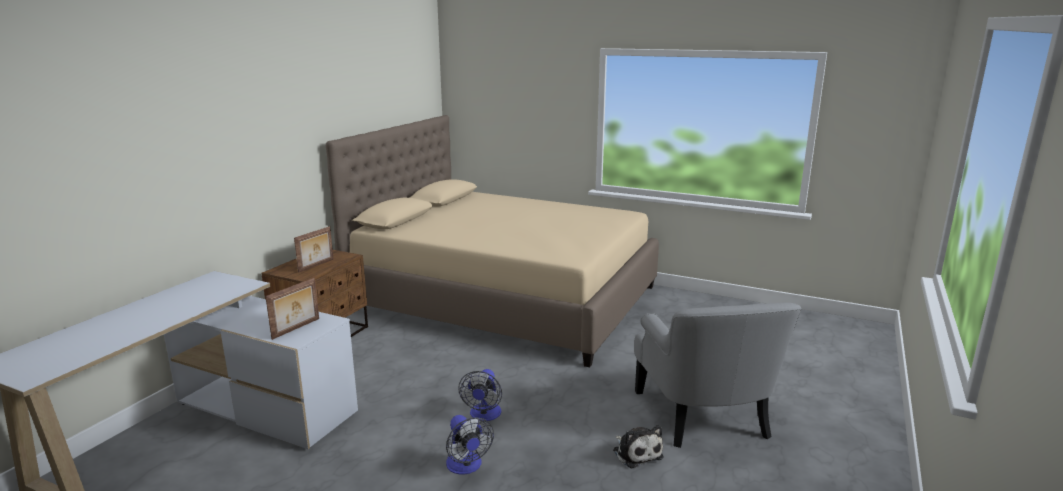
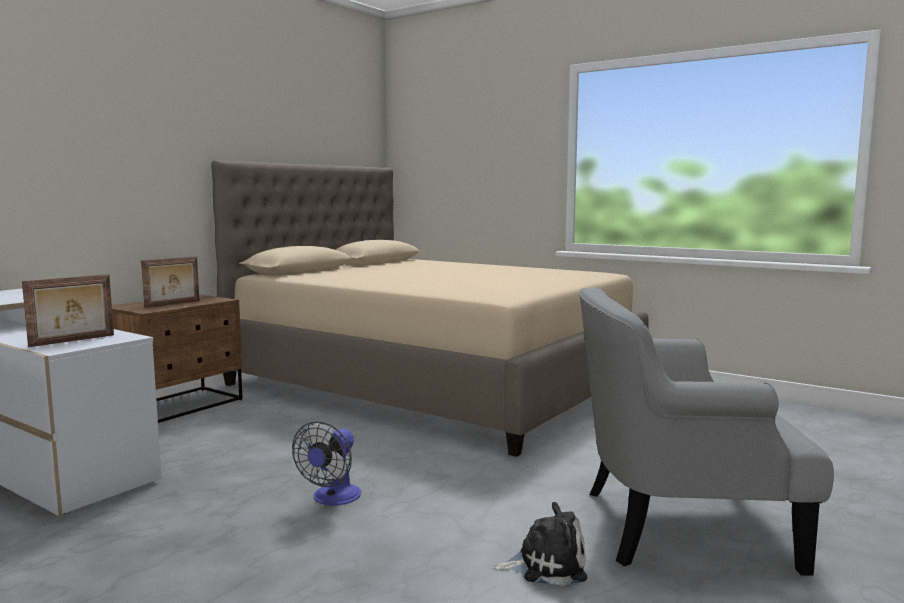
camera: 10 degrees right, 10 degrees down
(466, 467) = (266, 558): fan -> none
(636, 452) = (546, 565): plush toy -> plush toy turned 75 degrees counterclockwise
(704, 415) = (678, 525): grey armchair -> grey armchair turned 90 degrees clockwise

